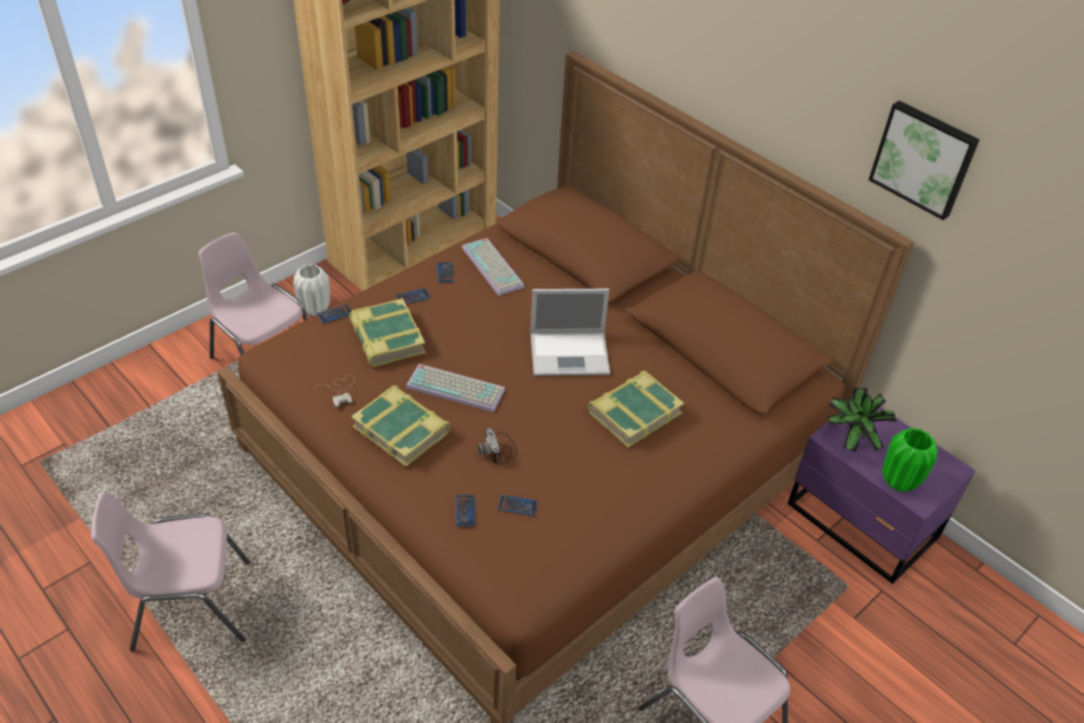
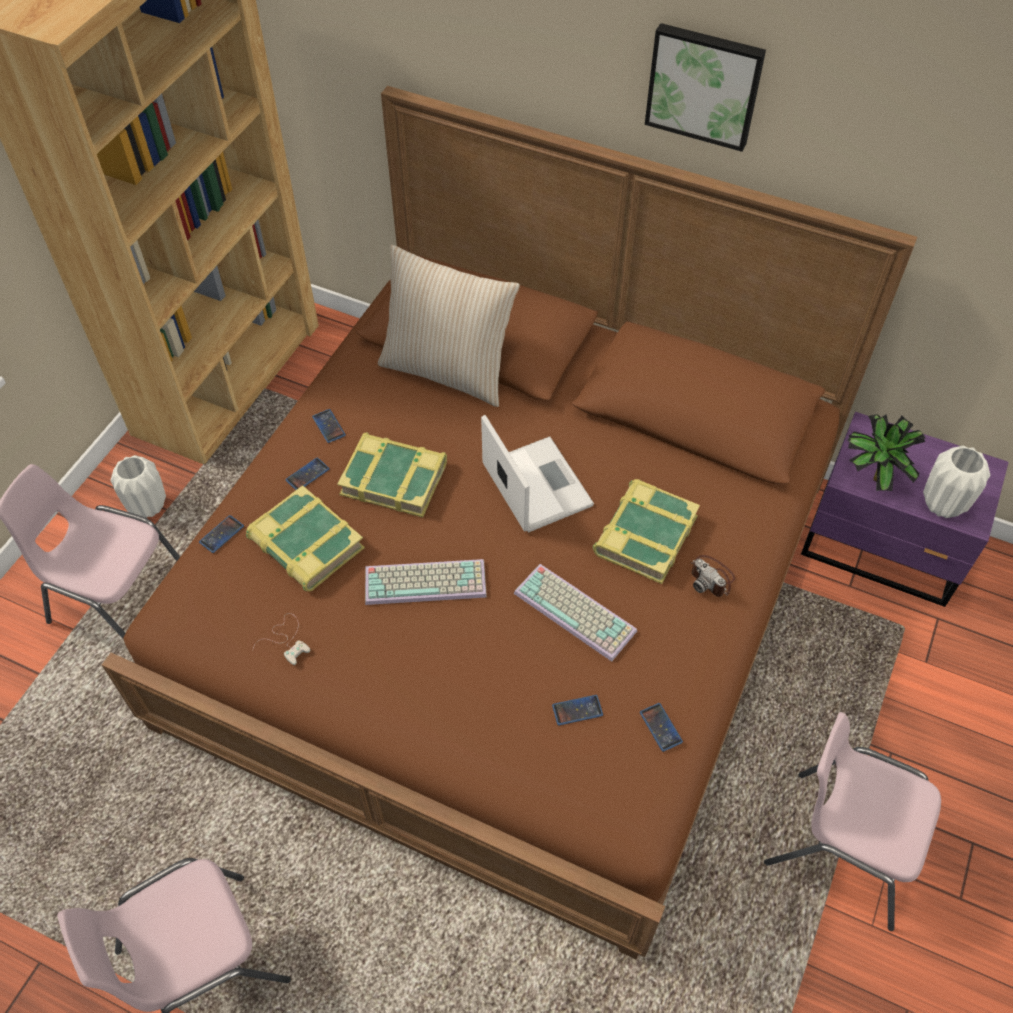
camera: 20 degrees left, 10 degrees up
(402, 429) = (390, 663): book -> book (394, 478)
(465, 511) = (521, 742): phone -> phone (660, 727)
(494, 267) = (385, 397): keyboard -> keyboard (577, 611)
(499, 449) = (518, 645): camera -> camera (712, 578)
(549, 264) = (448, 370): none -> beige pillow
(571, 353) = (535, 483): laptop -> laptop turned 90 degrees counterclockwise
(898, 481) = (942, 505): green vase -> white vase
(924, 158) = (922, 138): picture -> picture (704, 85)

